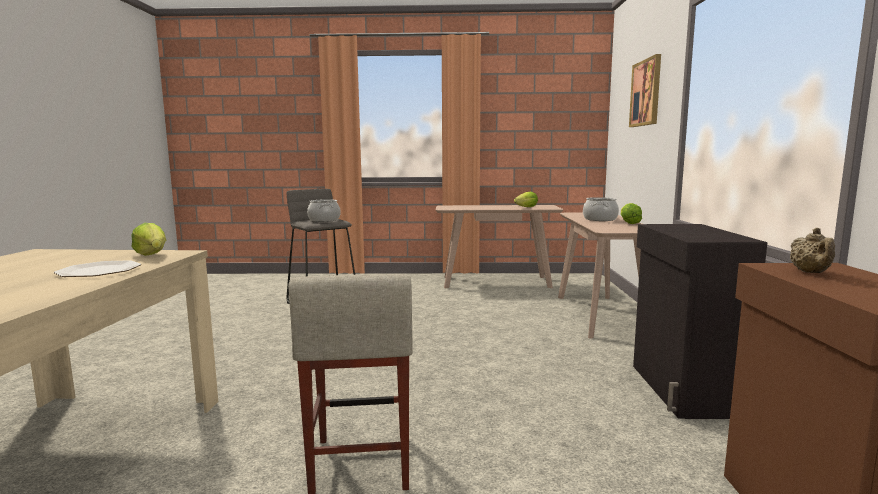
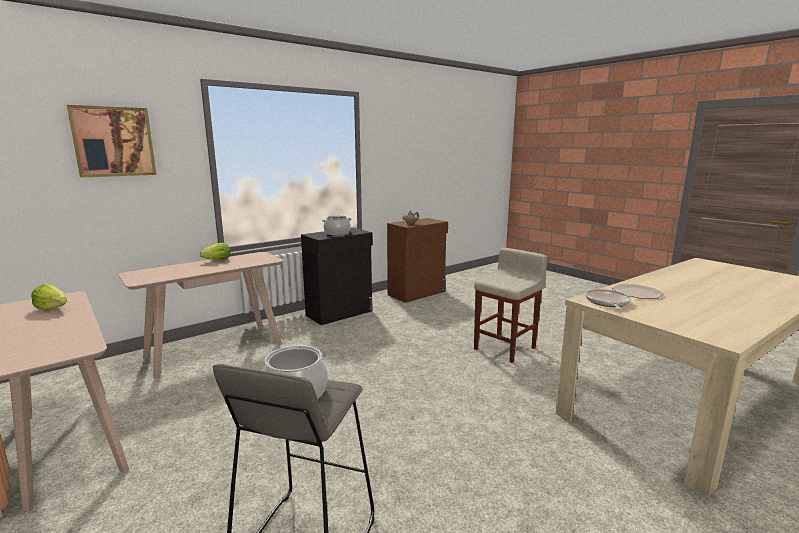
camera: 130 degrees left, 5 degrees up
(152, 255) = (607, 302): lettuce -> frying pan
(599, 219) = (195, 268): cooking pot -> cooking pot (337, 233)

